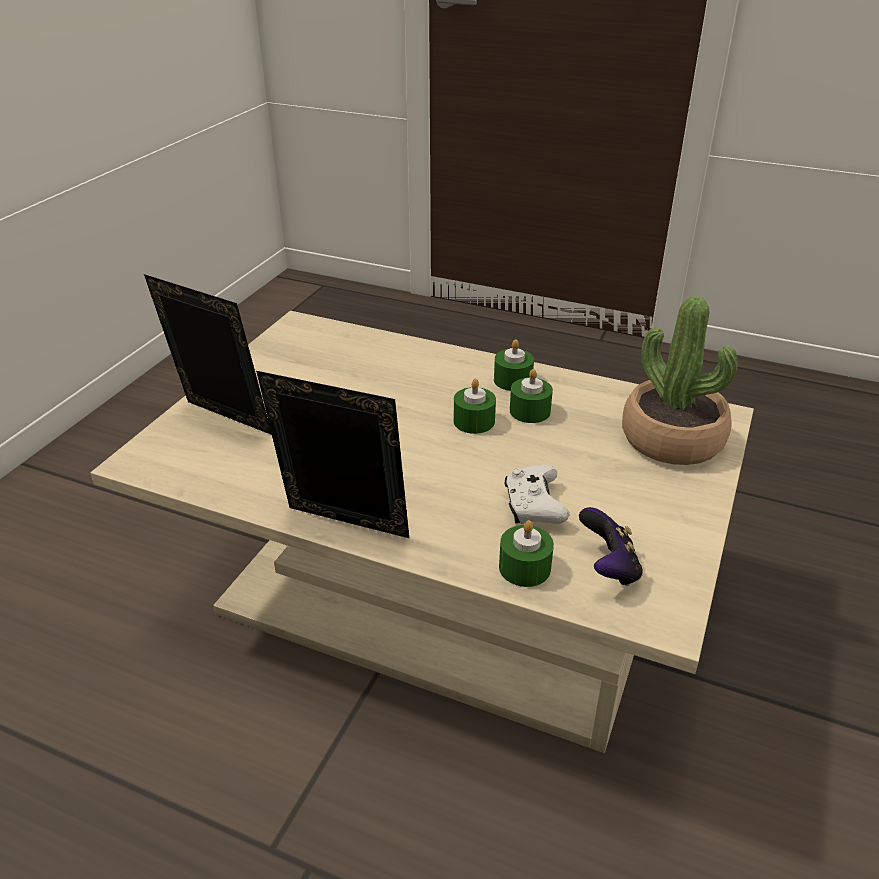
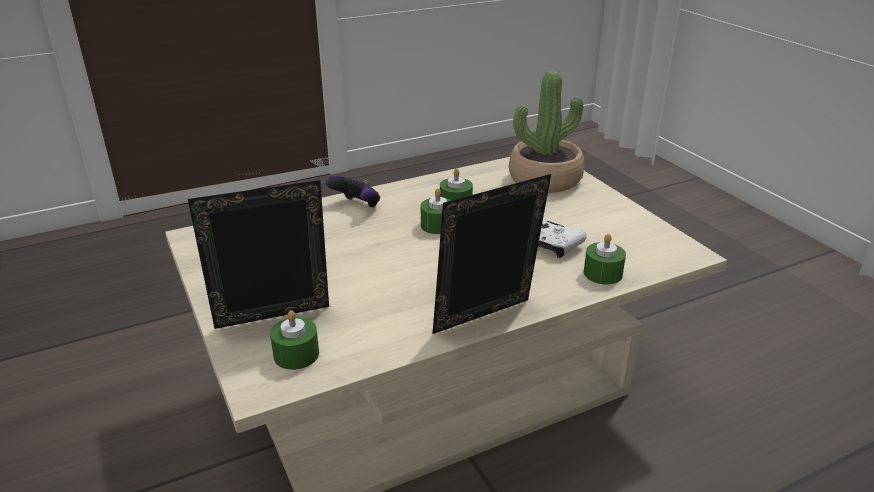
camera: 50 degrees left, 5 degrees down
(513, 380) = (414, 194): green candle -> green candle (296, 354)
(608, 568) = (632, 249): game controller -> game controller (357, 206)

